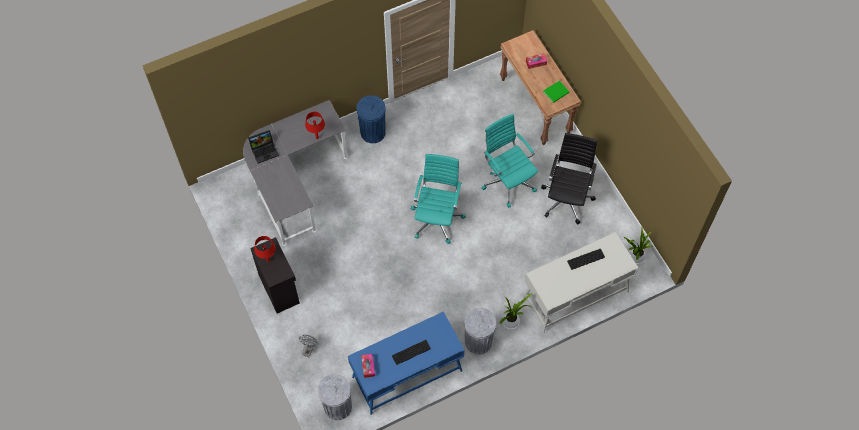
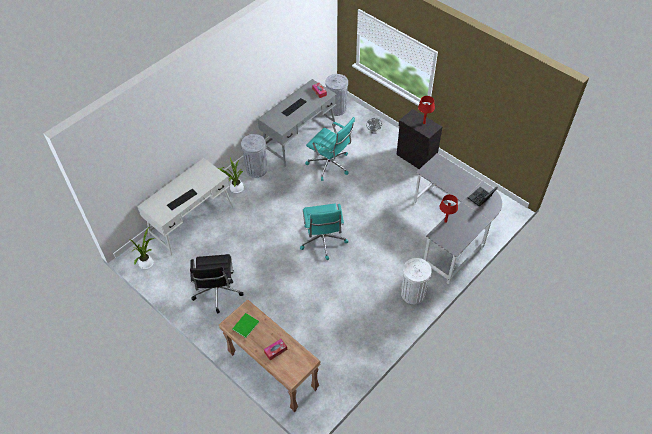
camera: 160 degrees right, 10 degrees down
(373, 132) = (413, 293): blue trash can -> white trash can
(406, 373) = (299, 137): blue desk -> grey desk
(508, 180) = (275, 291): turquoise office chair -> turquoise office chair (330, 165)

